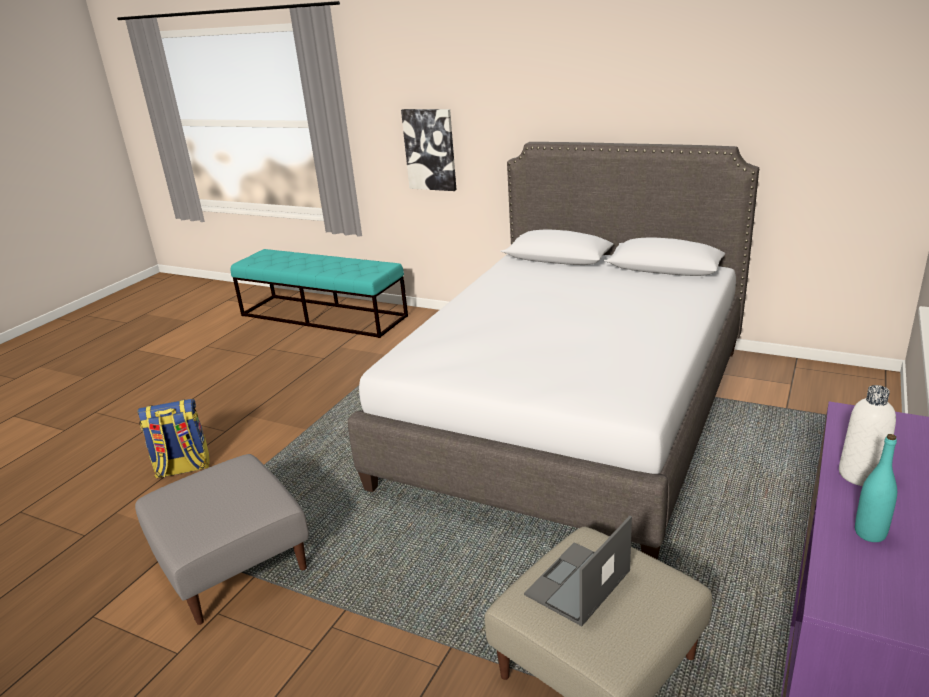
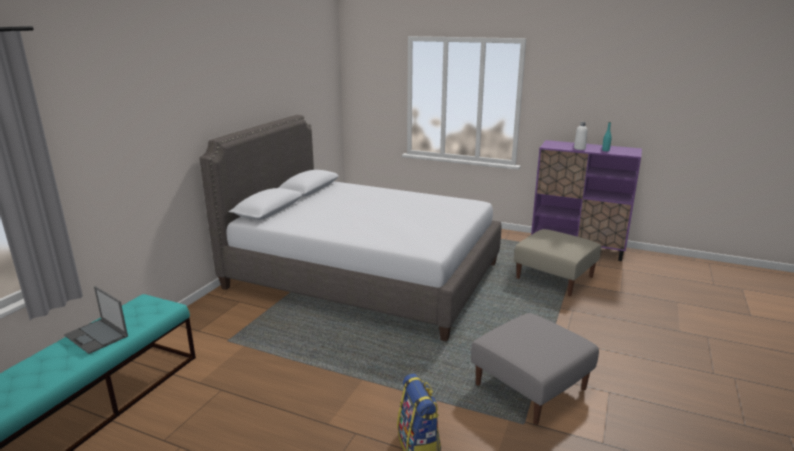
camera: 95 degrees left, 5 degrees down
(430, 149) = (130, 172): picture -> none
(577, 584) = (555, 244): laptop -> laptop (97, 336)

